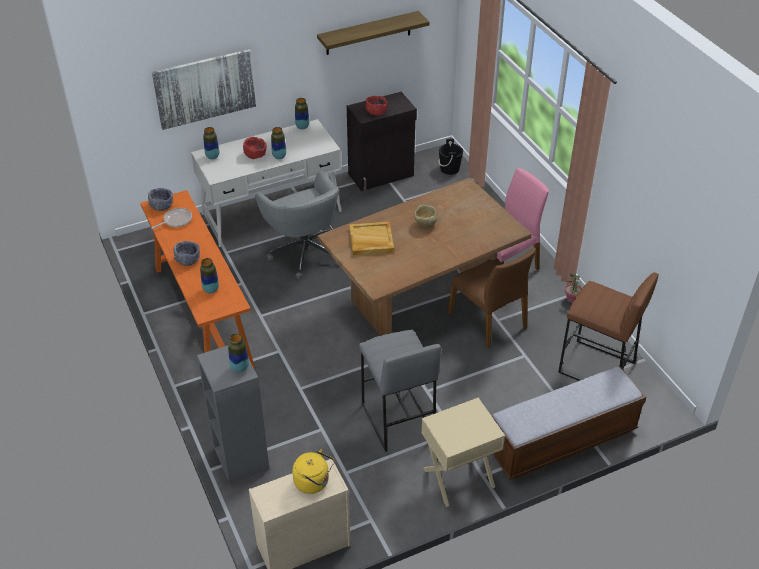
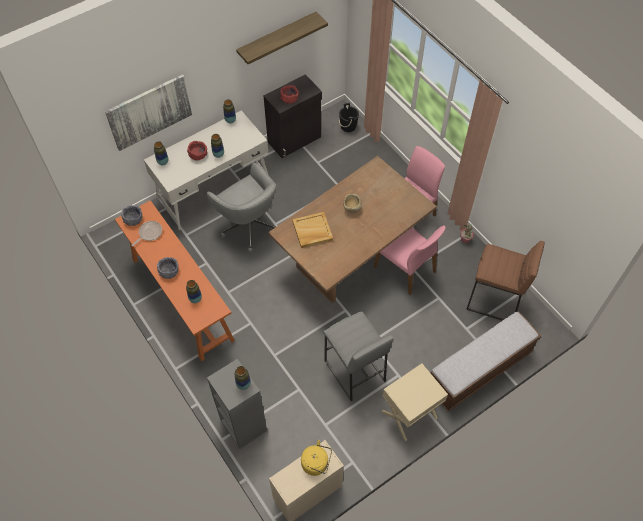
camera: 10 degrees left, 15 degrees up
(489, 320) = (406, 269): brown chair -> pink chair

